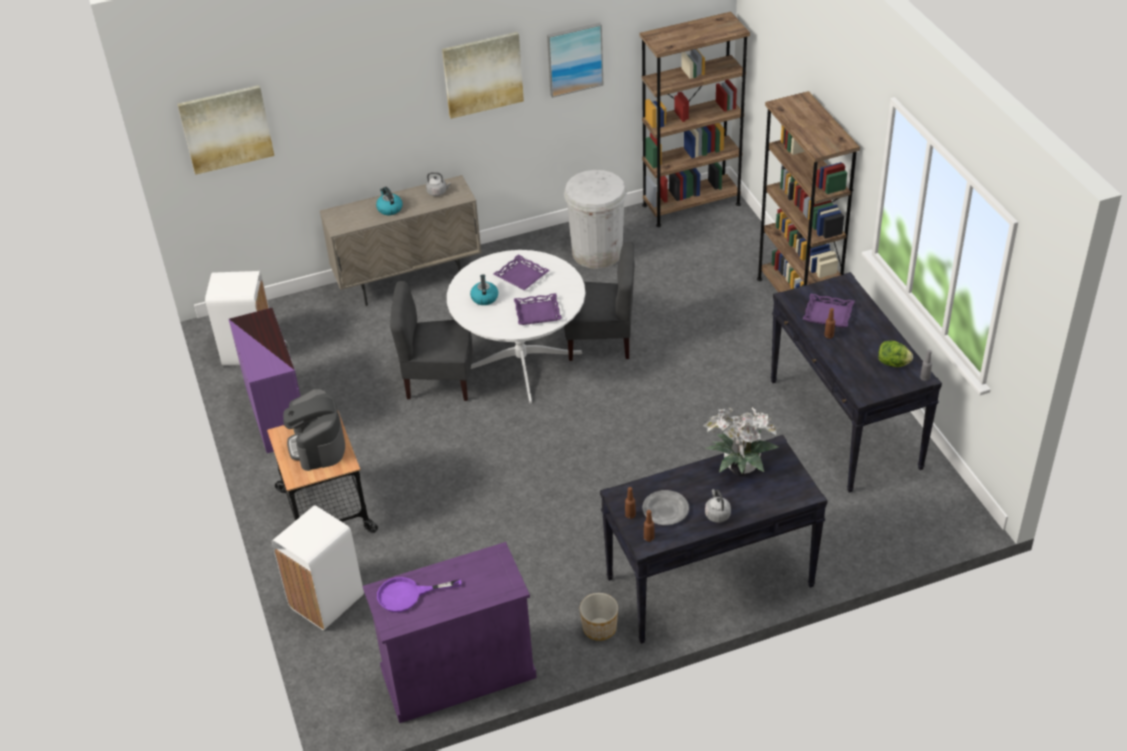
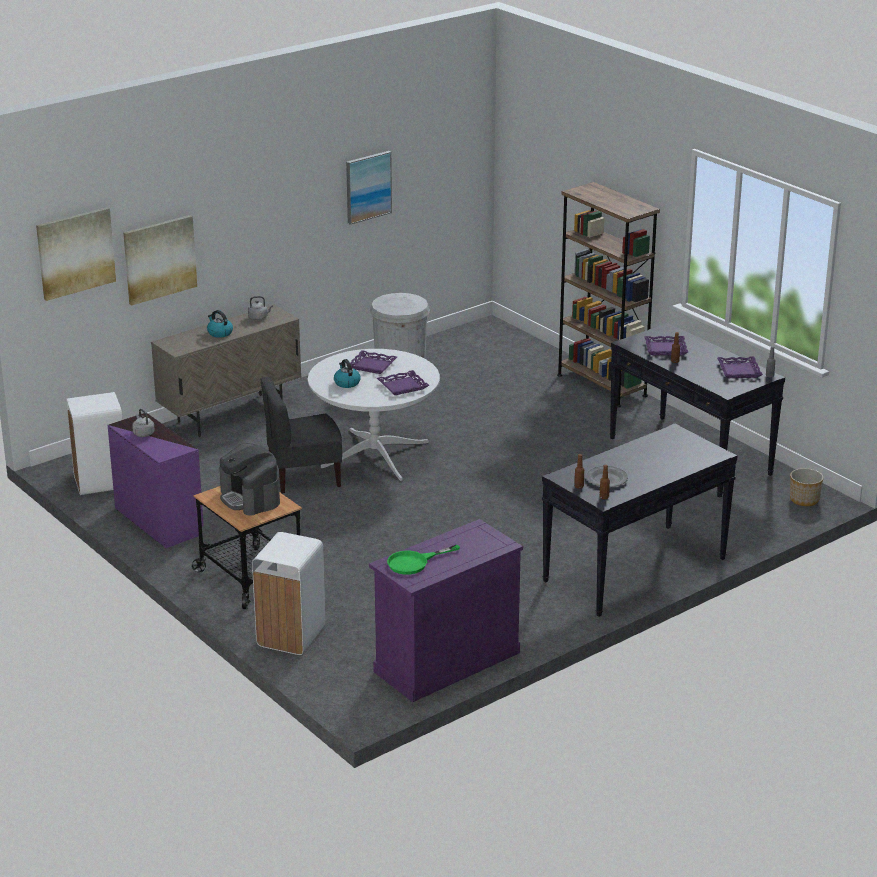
camera: 20 degrees left, 15 degrees down
(407, 595) = (414, 562): purple frying pan -> green frying pan
(482, 74) = (293, 200): picture -> picture (159, 259)
(600, 341) = (440, 432): grey chair -> none
(600, 628) = (556, 613): planter -> planter (804, 500)
(691, 205) = (468, 334): brown bookcase -> none
(717, 514) = (652, 475): grey kettle -> grey kettle (143, 433)
(739, 469) = (652, 447): potted plant -> none
(893, 363) = (738, 371): lettuce -> purple tray

